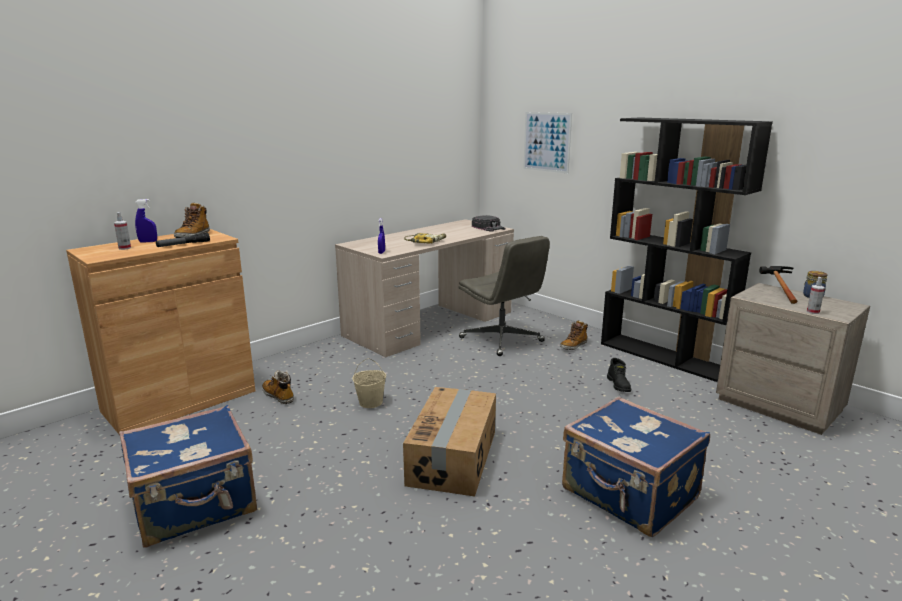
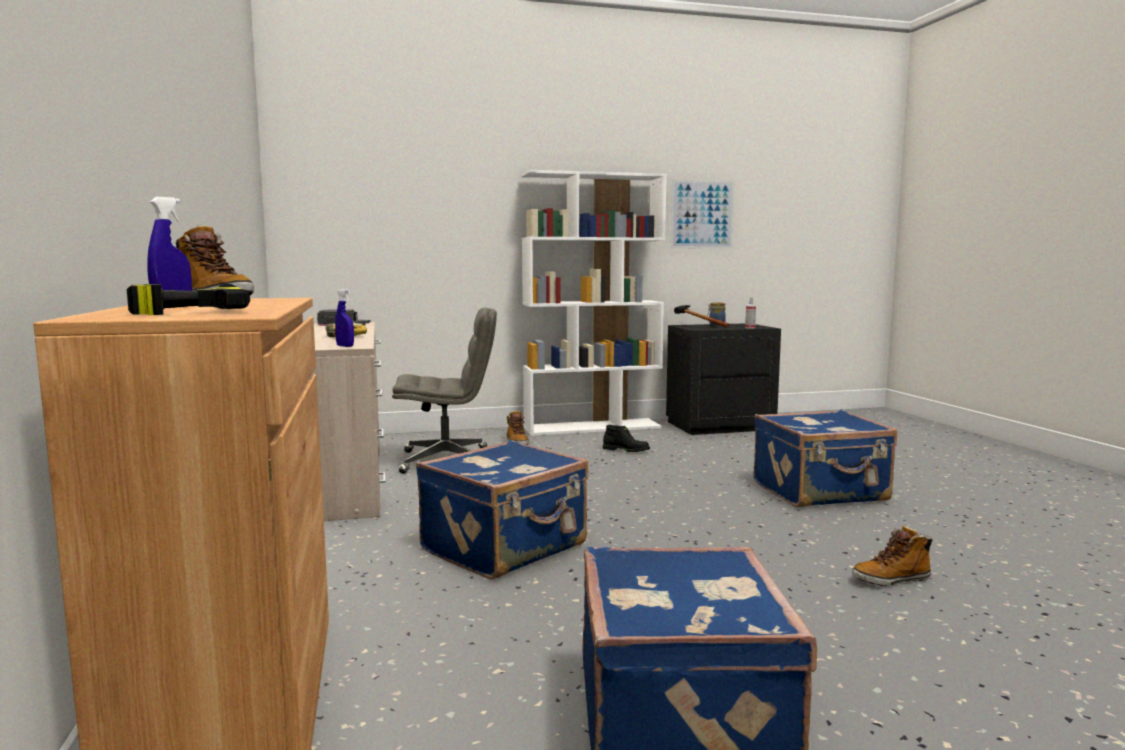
camera: 60 degrees left, 10 degrees down
(124, 248) = (189, 310): spray bottle -> power drill
(183, 244) = (276, 302): flashlight -> none
(278, 396) = (383, 604): boot -> boot (891, 579)
(371, 402) = (506, 548): beige bucket -> blue suitcase
(454, 457) = (698, 535): cardboard box -> none
(546, 142) = (392, 206): picture -> picture (702, 214)
(664, 356) = (592, 427): black bookcase -> white bookcase
(779, 404) = (719, 425): beige nightstand -> black nightstand

